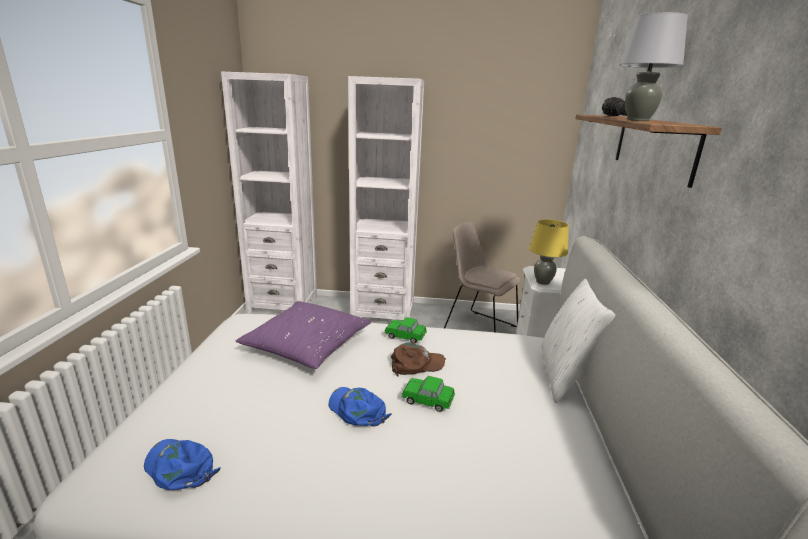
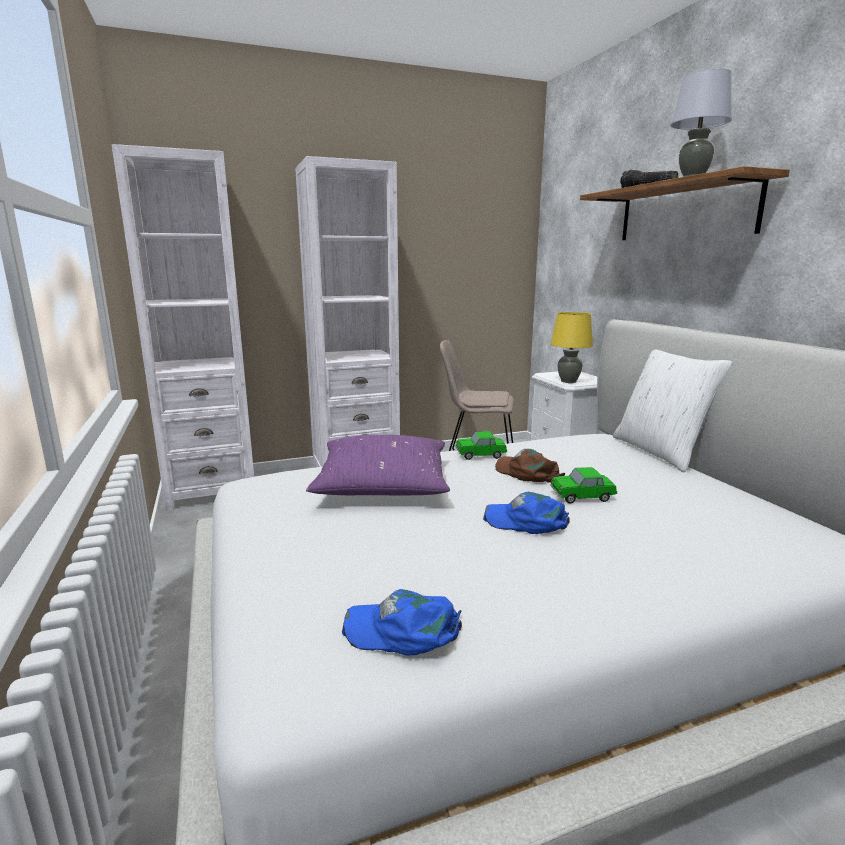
camera: 25 degrees left, 5 degrees down
(416, 364) = (527, 473): brown cap -> brown cap turned 90 degrees counterclockwise

